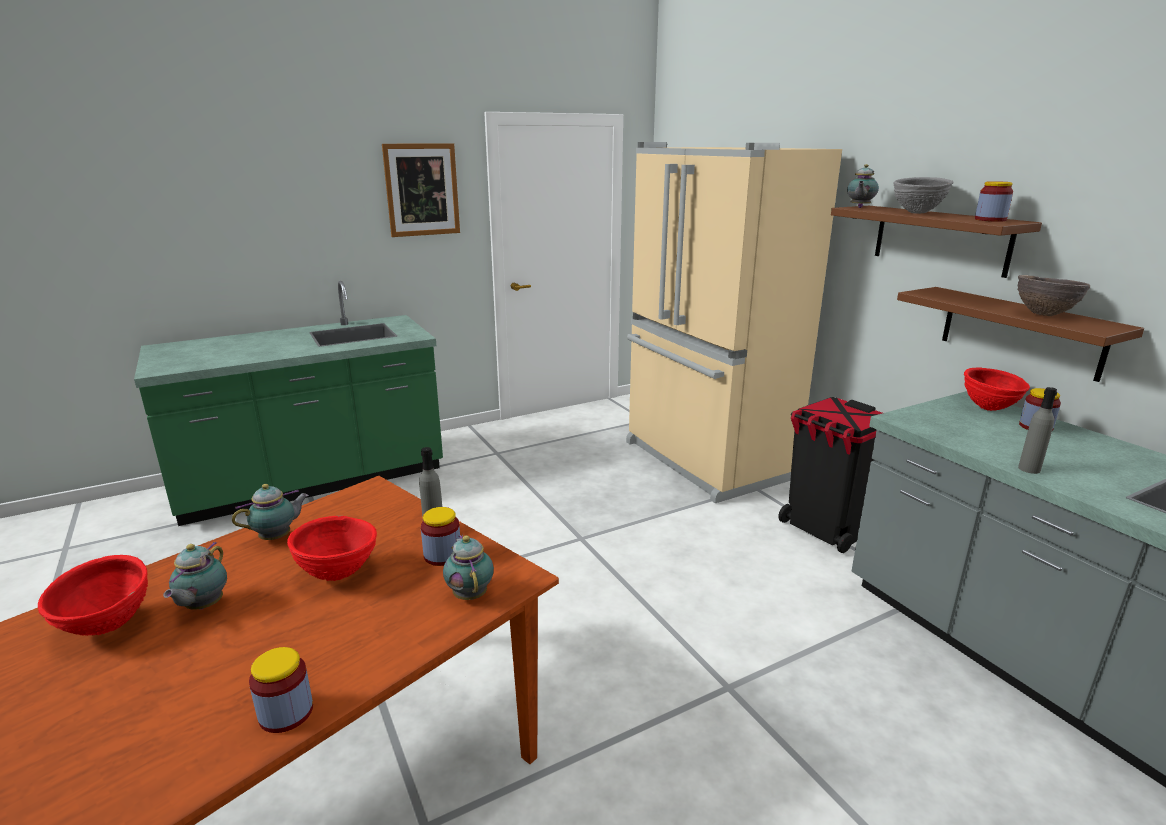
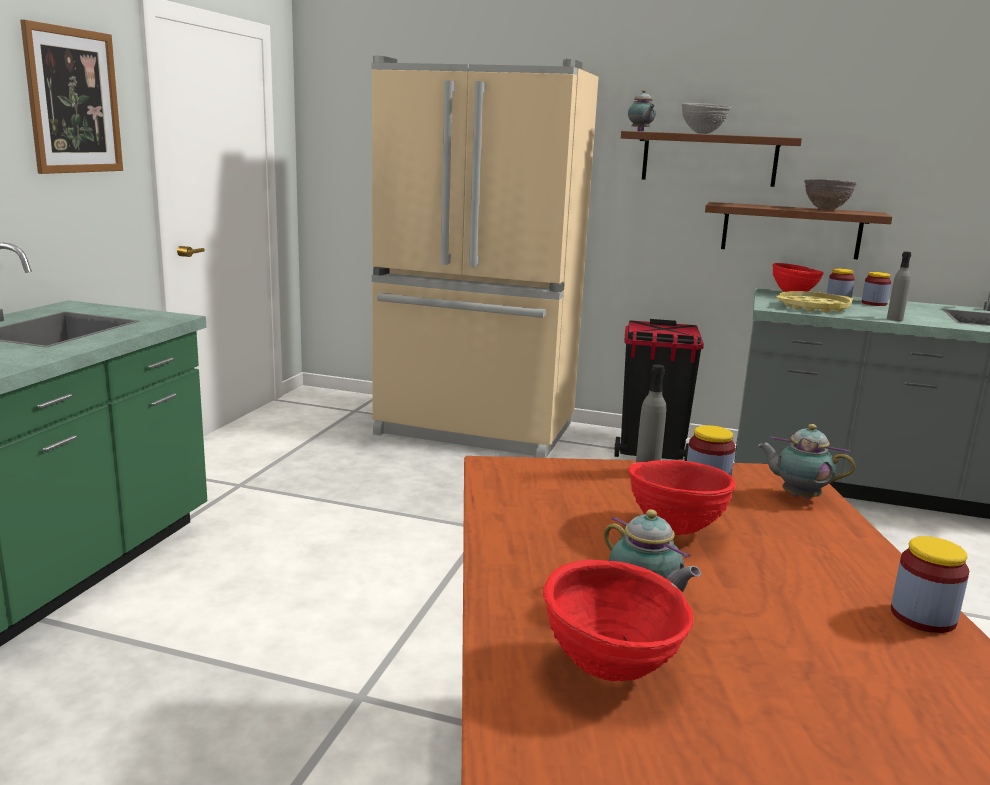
camera: 45 degrees left, 5 degrees down
(278, 537) = (532, 532): teapot -> none
(959, 429) = (813, 307): none -> yellow tray
(990, 220) = (770, 136): jar -> jar (874, 303)

